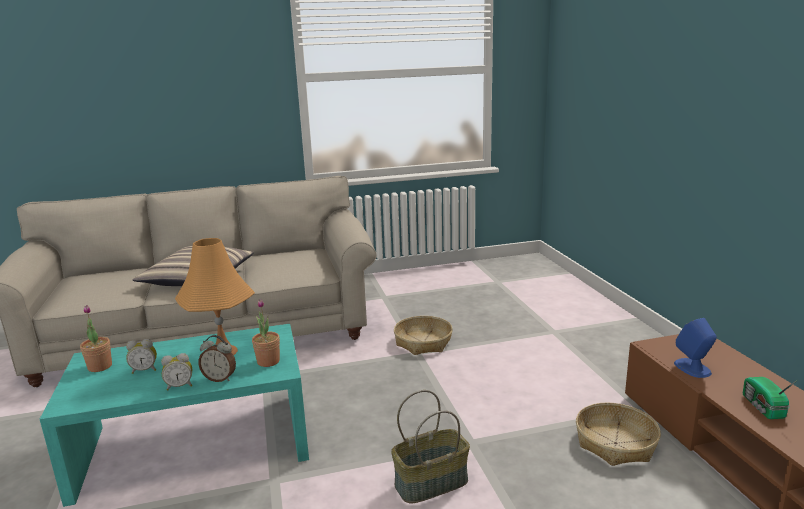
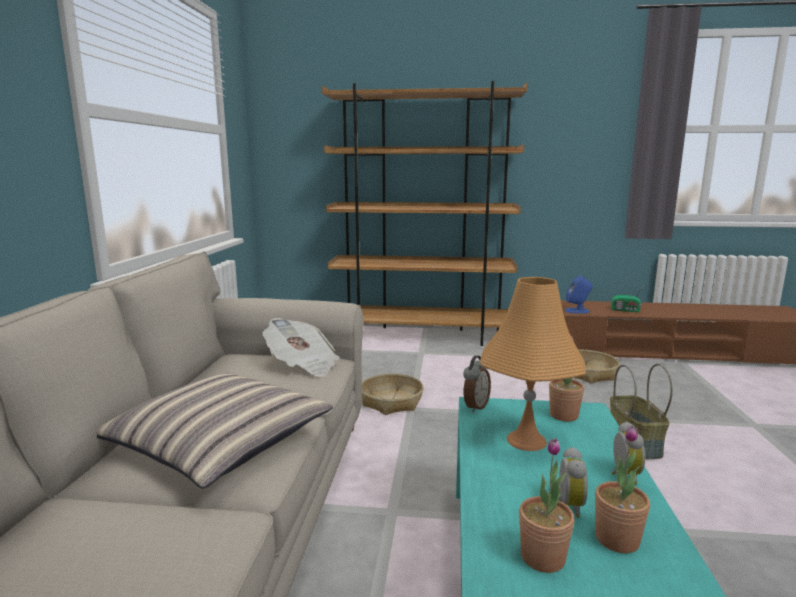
camera: 70 degrees left, 5 degrees down
(111, 385) = (617, 539): none -> potted plant
(220, 378) = (604, 446): alarm clock -> alarm clock (475, 407)
(304, 268) = (303, 365): none -> newspaper
(607, 322) = (421, 335): none -> brown bookcase

